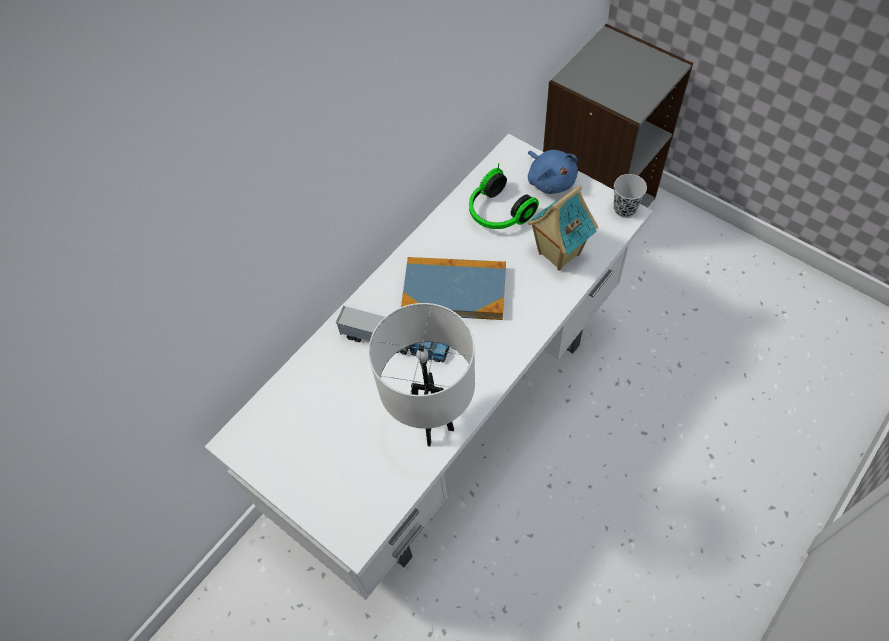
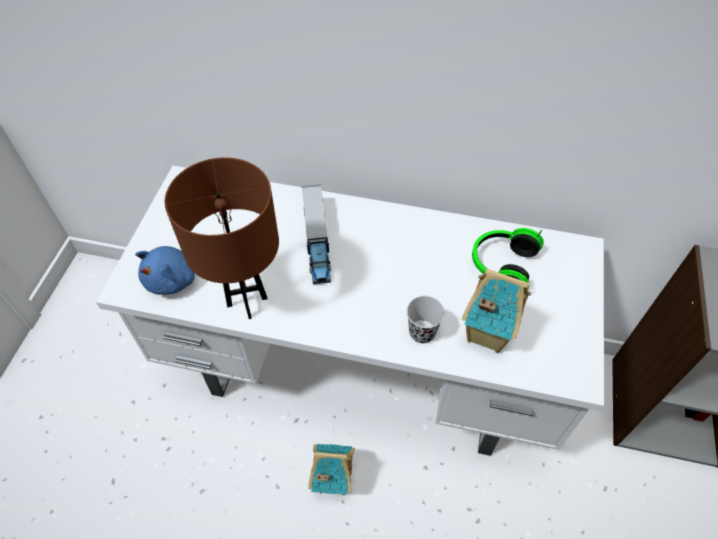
camera: 60 degrees right, 5 degrees down
(432, 426) = (247, 301): white table lamp -> brown table lamp
(454, 290) = (394, 264): book -> none
(545, 483) = (332, 480): none -> toy house
(550, 180) = (572, 294): blue plush toy -> blue plush toy (174, 278)
(625, 209) = (585, 376): black cup -> black cup (422, 332)

